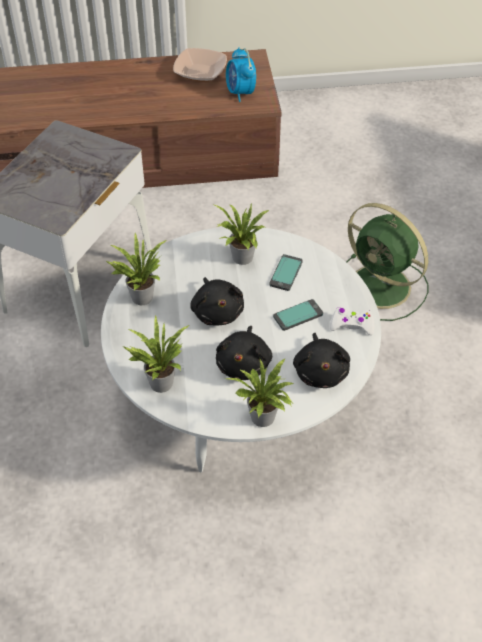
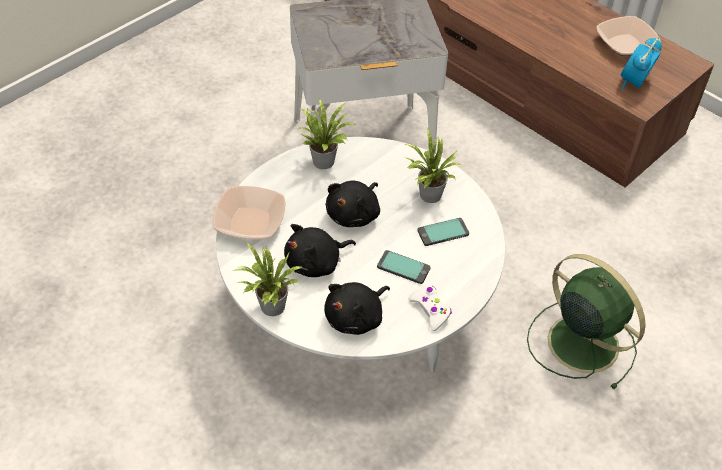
camera: 50 degrees right, 0 degrees up
(159, 381) = (250, 222): potted plant -> bowl
(382, 288) = (580, 341): green fan -> green fan turned 135 degrees clockwise

